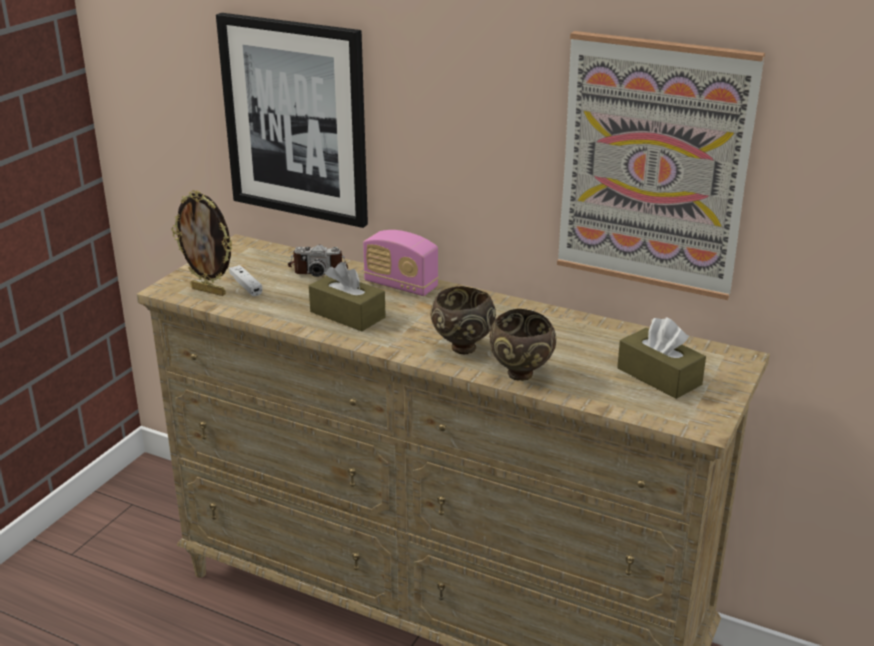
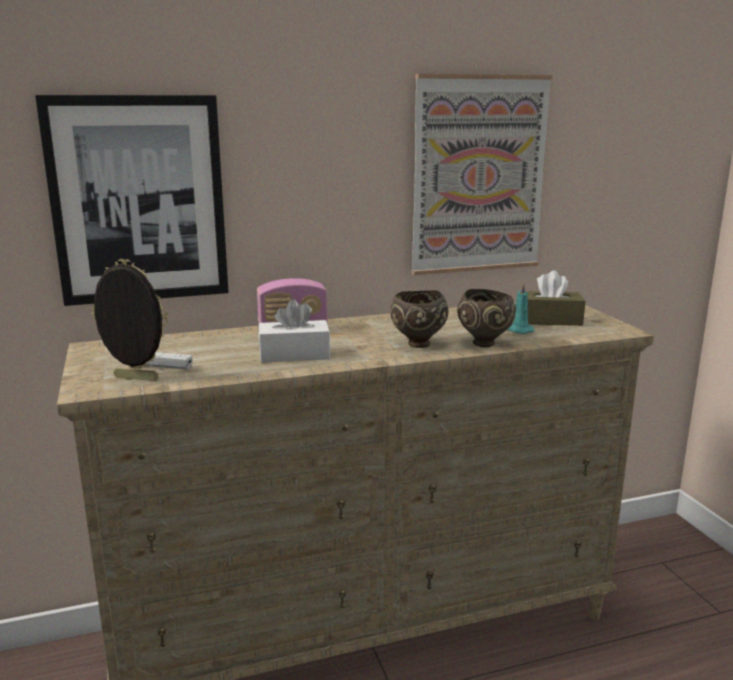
camera: 45 degrees left, 10 degrees down
(209, 291) = (135, 379): picture frame -> picture frame turned 150 degrees counterclockwise
(318, 270) = (205, 340): camera -> none
(347, 315) = (294, 355): brown tissue box -> white tissue box
(593, 374) = (519, 330): none -> turquoise candle

